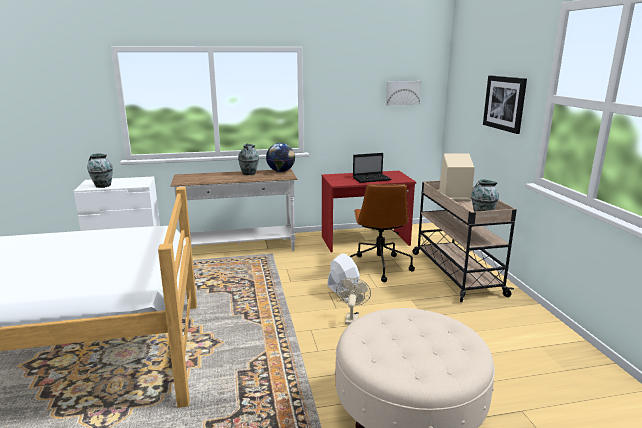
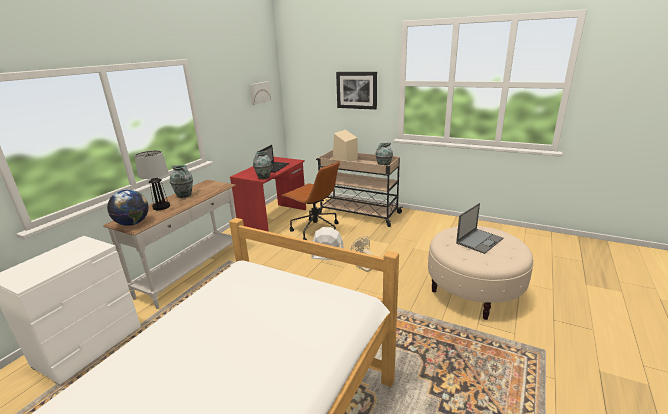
camera: 50 degrees left, 5 degrees up
(102, 186) = (46, 270): vase -> vase (263, 177)
(220, 175) = (161, 206): none -> table lamp
(281, 171) = (206, 184): globe -> globe (133, 223)
(424, 339) = (479, 240): none -> laptop

